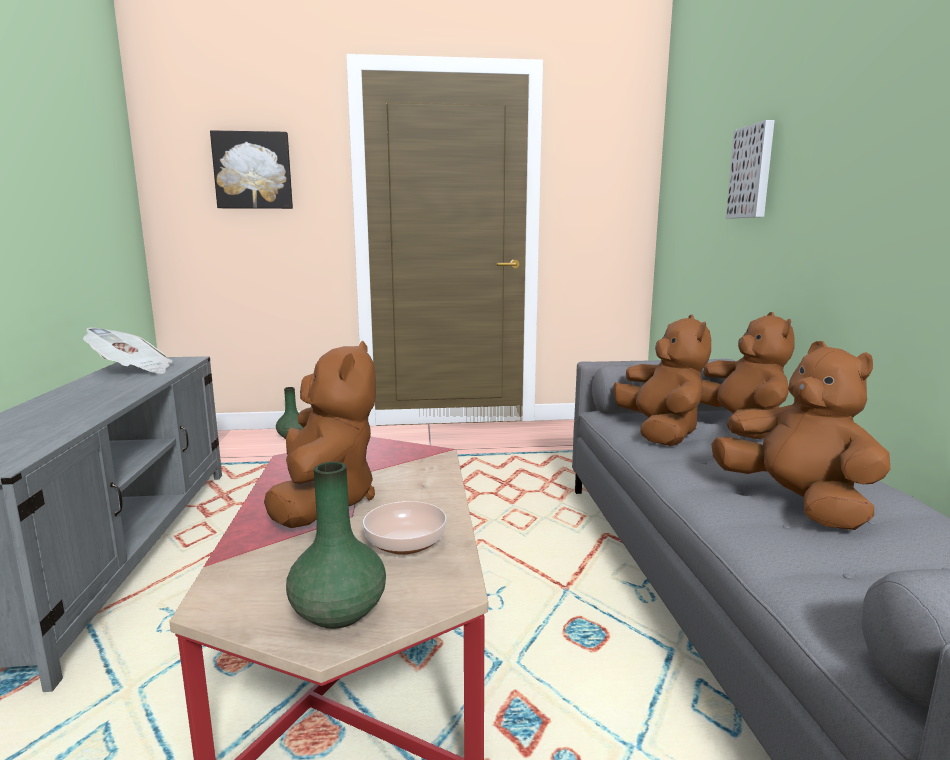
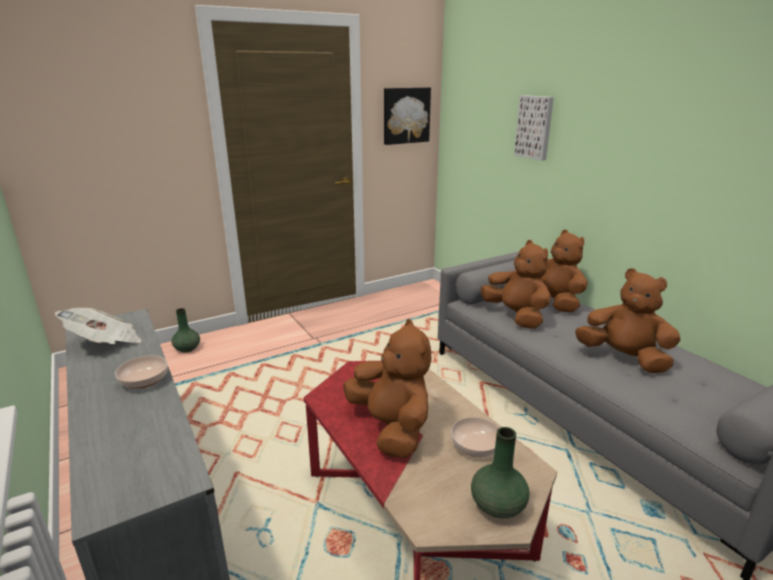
camera: 25 degrees left, 10 degrees up
(113, 396) = (145, 380): none -> bowl
(253, 170) = (115, 118): picture -> picture (405, 115)

